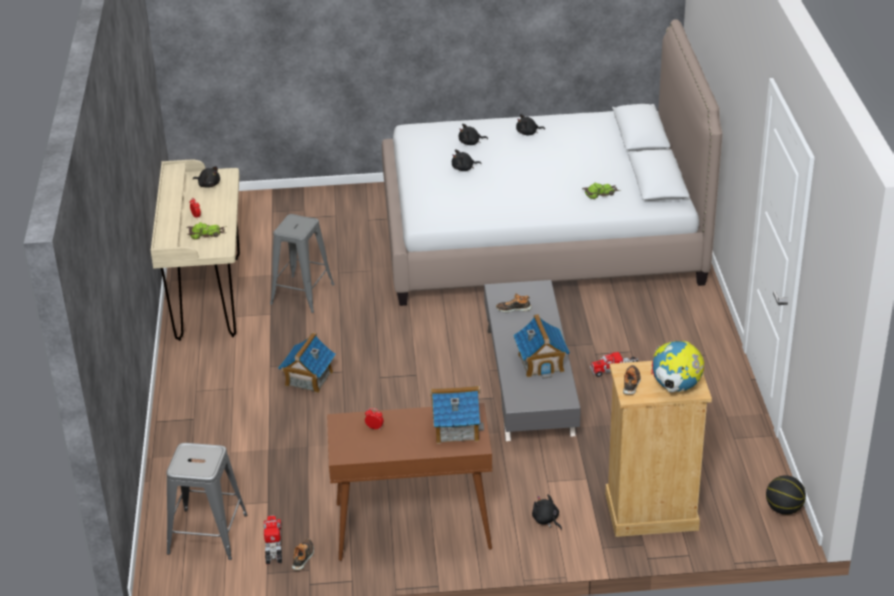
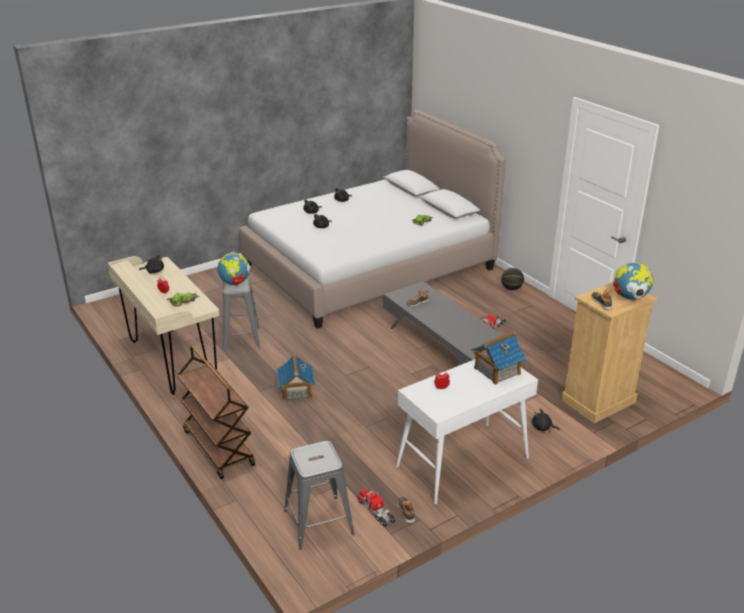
camera: 30 degrees left, 5 degrees down
(176, 417) = (218, 447): none -> brown cart
(296, 223) = (235, 283): none -> globe
(412, 527) = (462, 463): brown console table -> white console table
(541, 363) = (468, 328): toy house -> none
(784, 509) = (667, 374): basketball -> basketball (511, 289)

